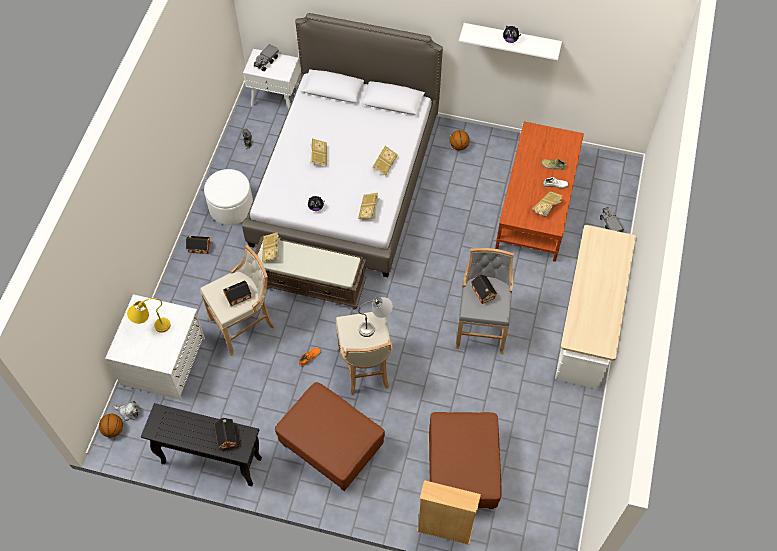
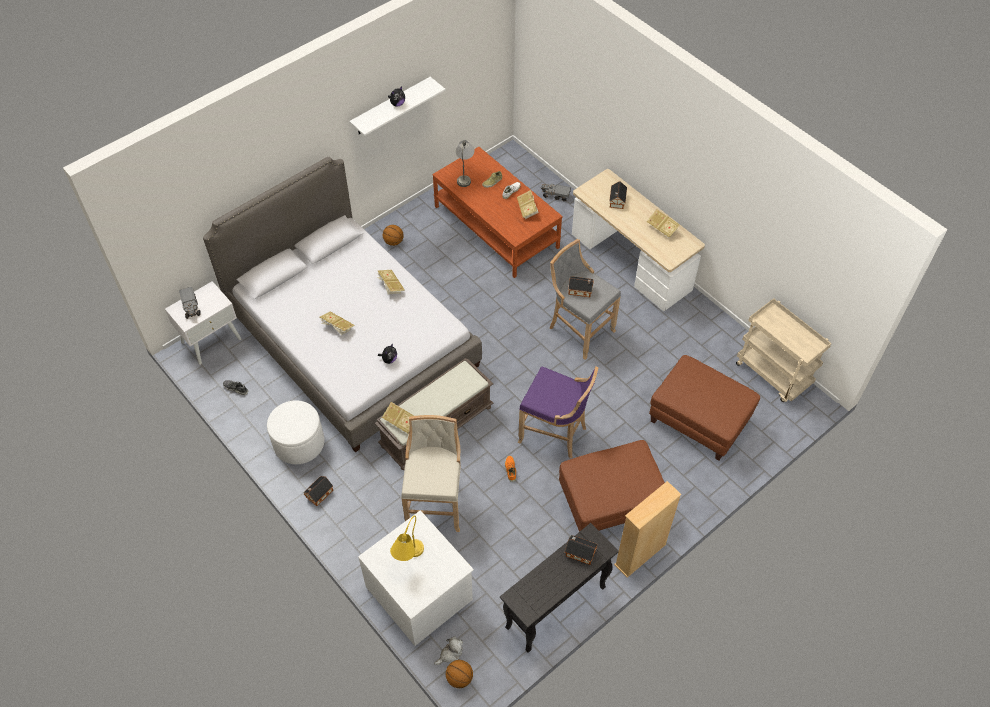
camera: 55 degrees left, 5 degrees down
(237, 296) = (437, 467): toy house -> toy house (617, 201)
(366, 369) = (555, 434): beige stool -> purple stool
(369, 210) = (427, 323): book -> book (662, 228)
(376, 325) = (552, 379): grey table lamp -> grey table lamp (465, 175)
(444, 530) = (743, 463): beige bookcase -> beige bookcase (640, 554)
(560, 506) = (774, 374): none -> beige cart

